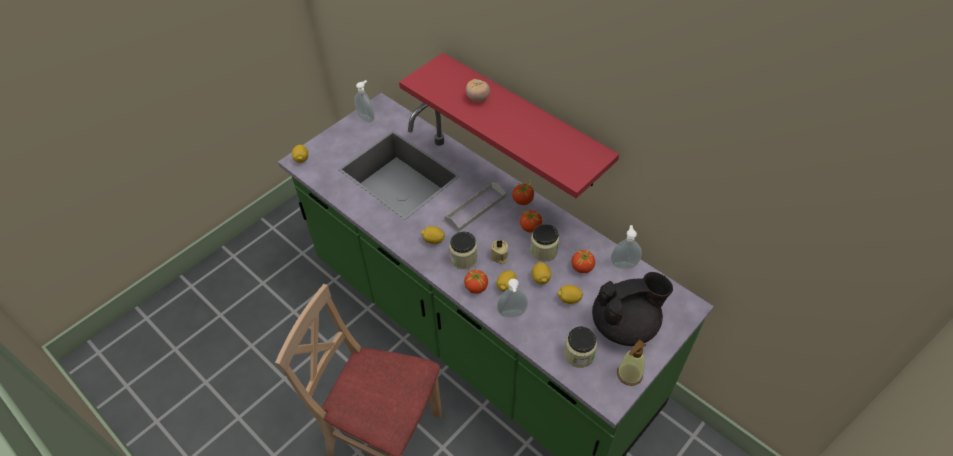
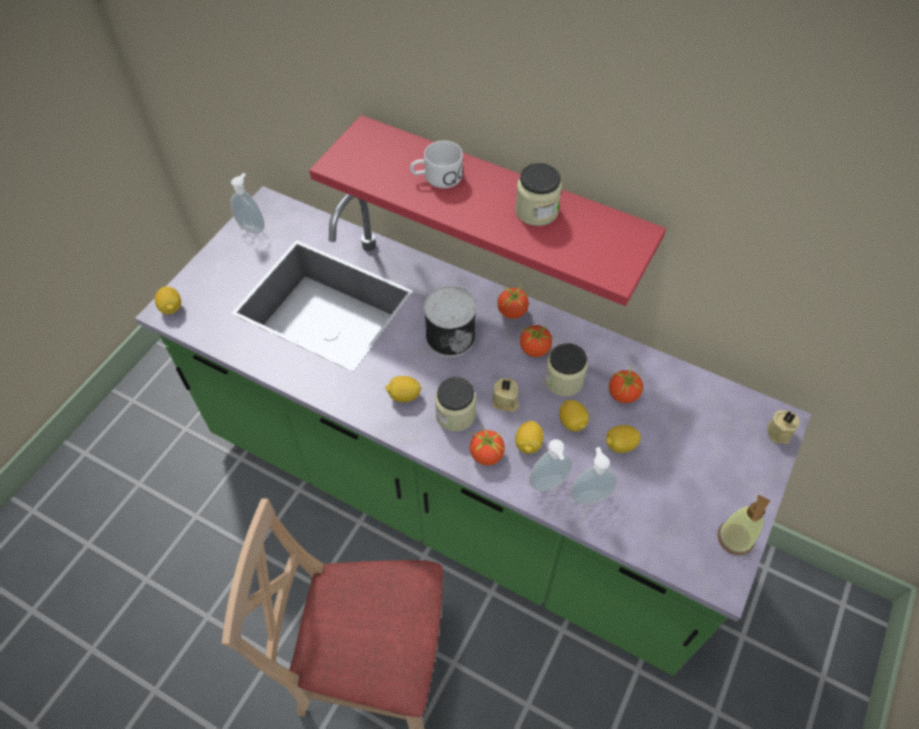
camera: 15 degrees left, 5 degrees up
(475, 208) = (450, 335): grey tray -> can
(478, 98) = (436, 177): tomato -> white mug
(578, 354) = (659, 524): jar -> jar (536, 211)
(623, 264) = (676, 377): soap dispenser -> soap dispenser (589, 495)
(625, 325) = (706, 466): black teapot -> none
(686, 313) = (780, 432): none -> beige candle

